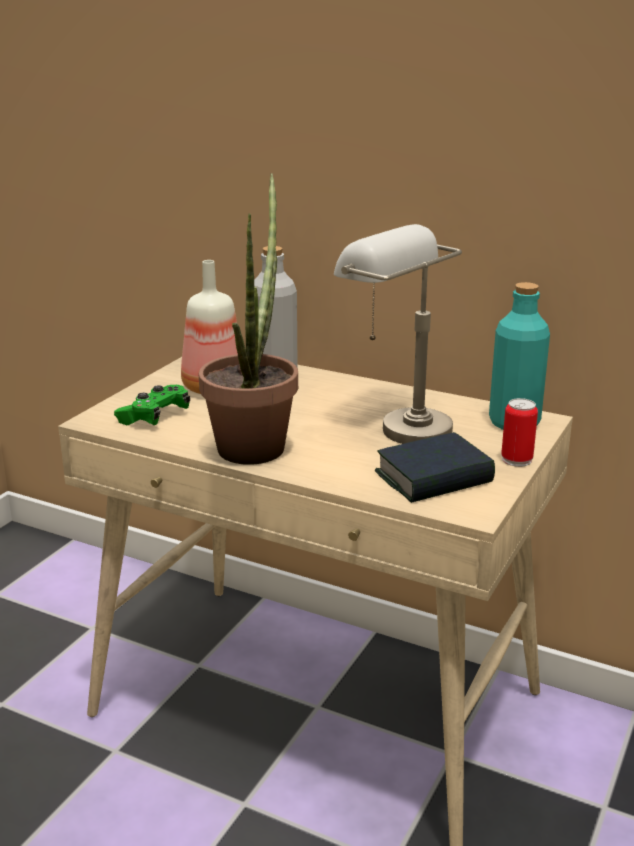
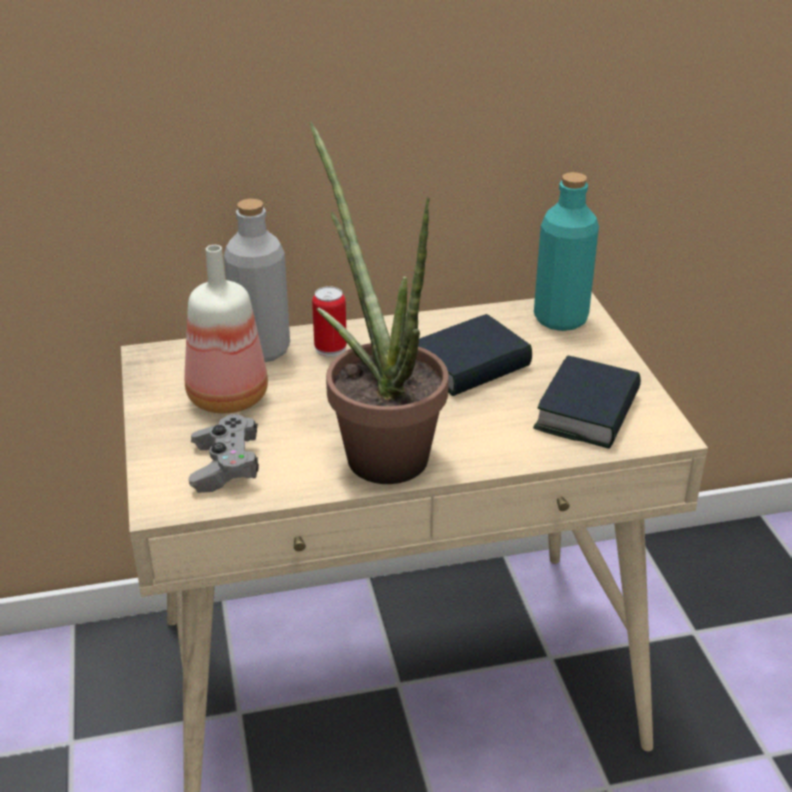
camera: 40 degrees left, 10 degrees up
(154, 417) = (225, 466): green game controller -> grey game controller
(395, 424) = (471, 365): grey table lamp -> book
(516, 459) = (618, 359): can -> can (330, 348)

